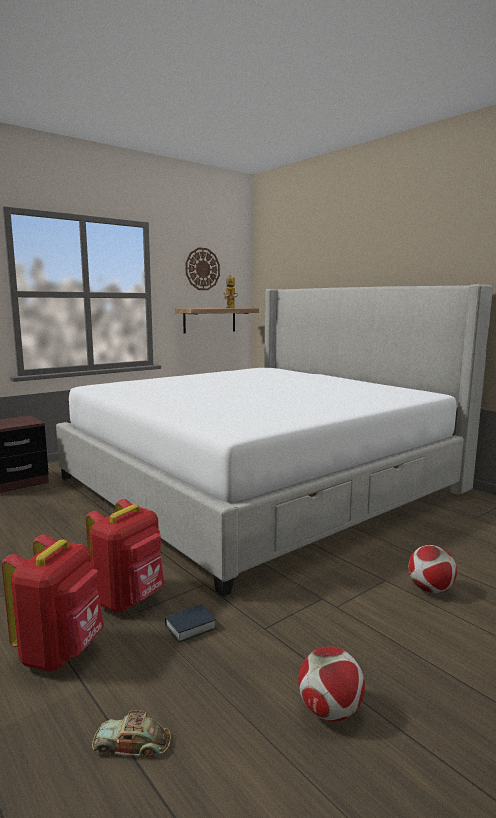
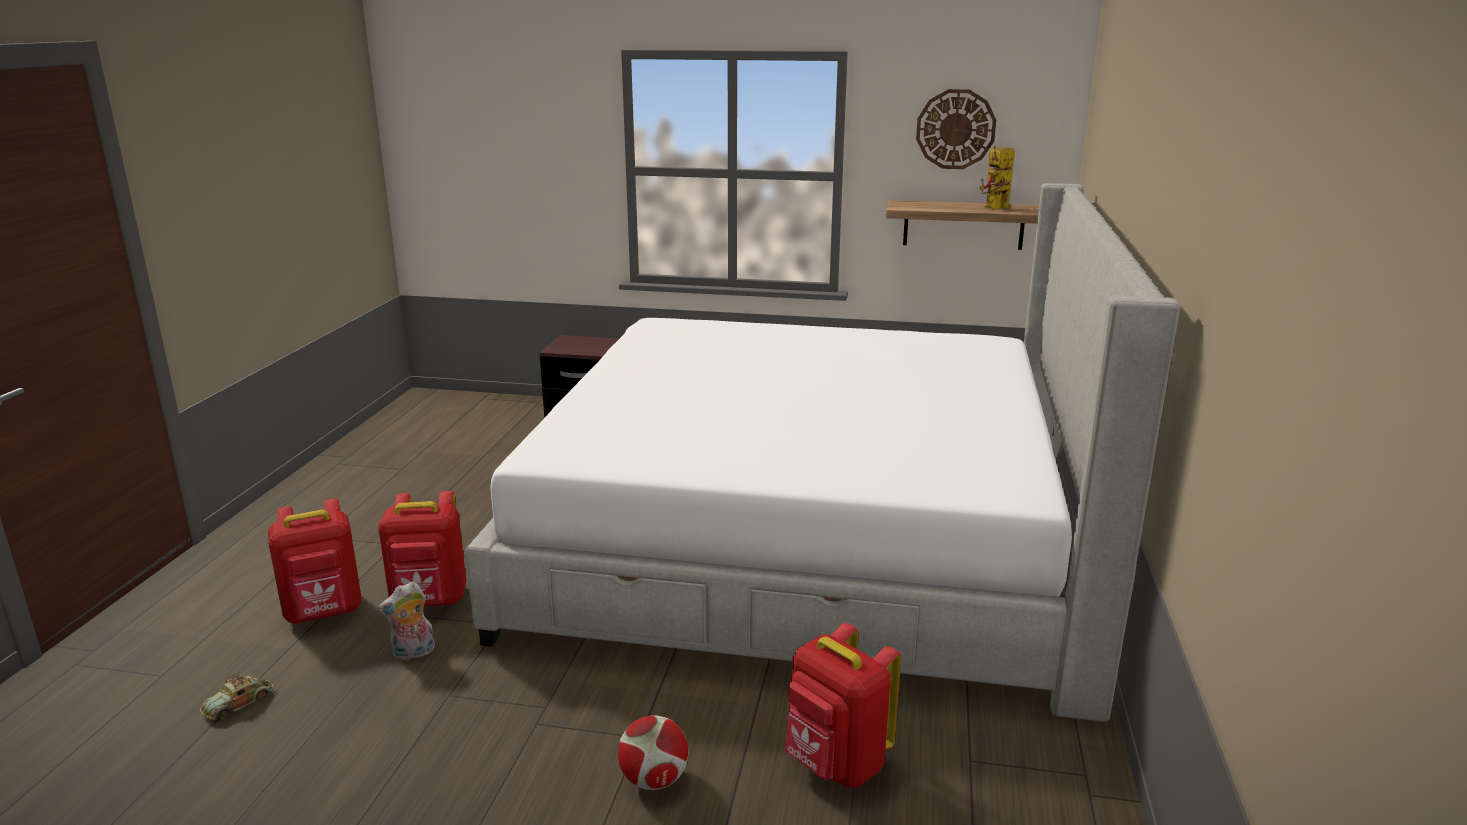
camera: 50 degrees right, 10 degrees up
(132, 744) = (238, 703): toy car -> toy car turned 105 degrees counterclockwise
(190, 627) = (413, 654): book -> plush toy
(330, 711) = (345, 785): football -> none
(456, 543) = (835, 765): none -> red backpack

